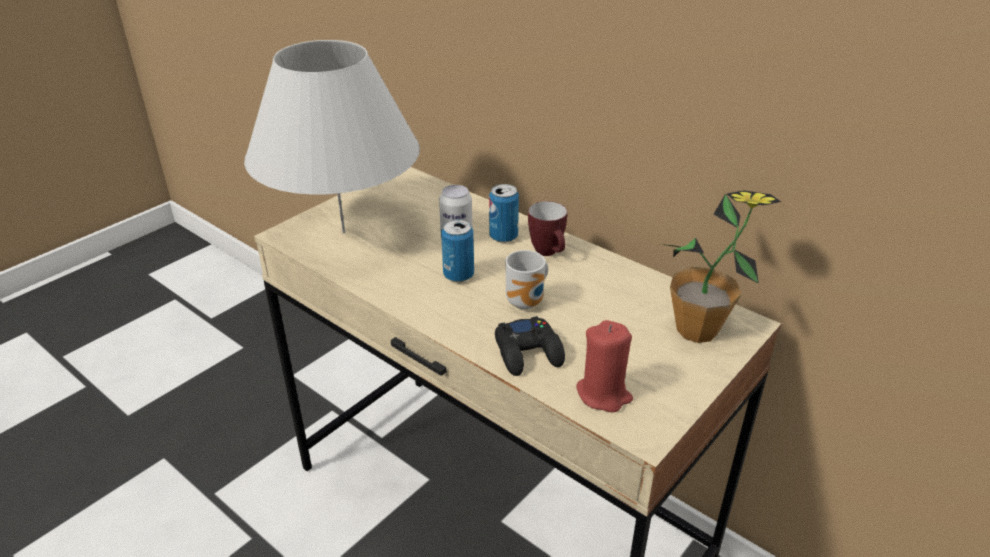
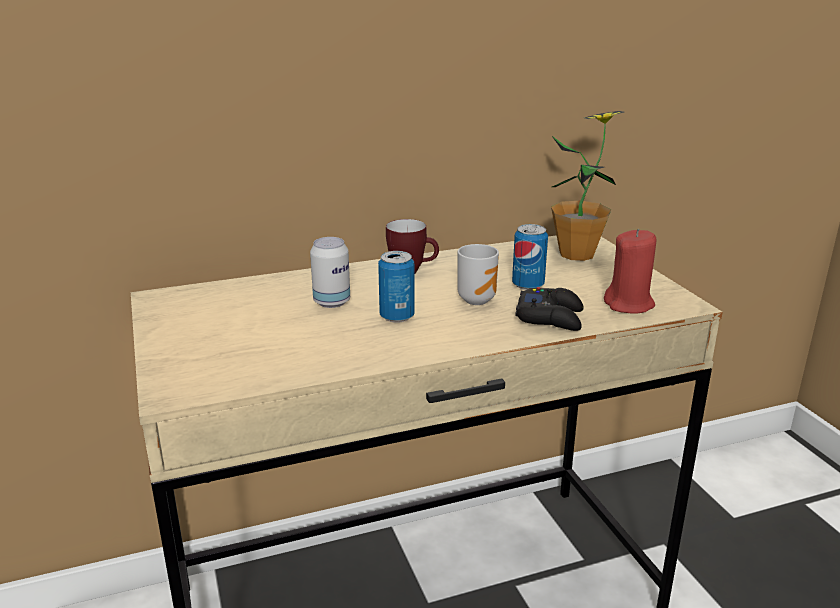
camera: 60 degrees left, 10 degrees down
(343, 232) = (227, 355): white table lamp -> none
(503, 236) = (358, 282): can -> can (528, 285)

